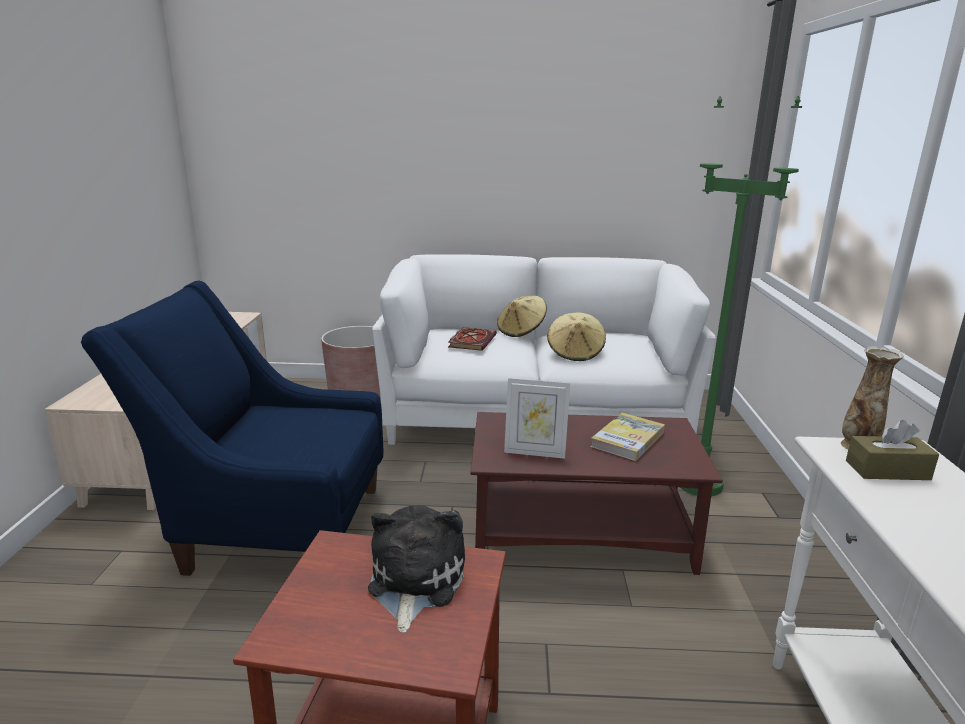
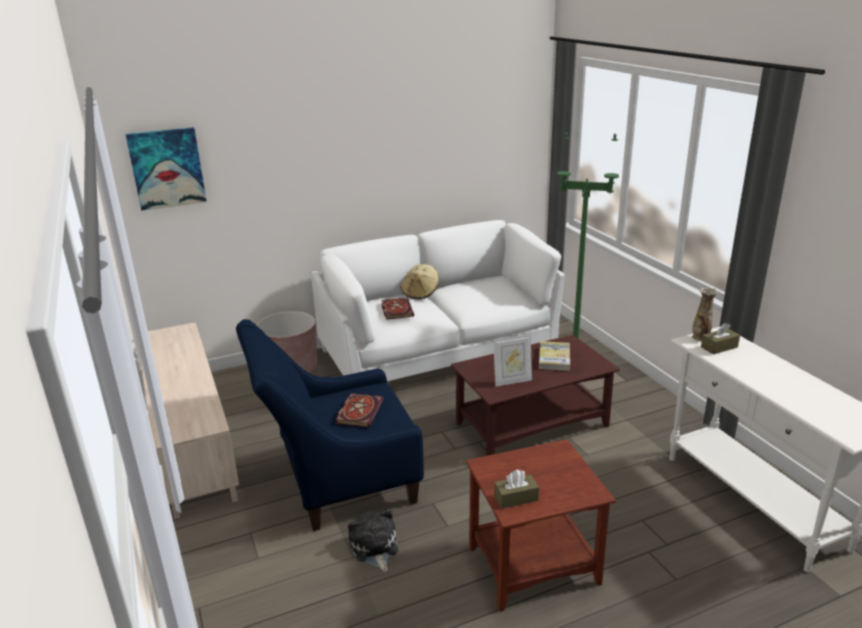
camera: 25 degrees left, 5 degrees up
(252, 130) = (167, 168): none -> picture
(298, 433) = (359, 411): none -> book
(312, 617) = (516, 498): none -> brown tissue box
(414, 582) = (542, 467): plush toy -> plush toy (374, 548)
(575, 353) = (472, 303): beige hat -> none

